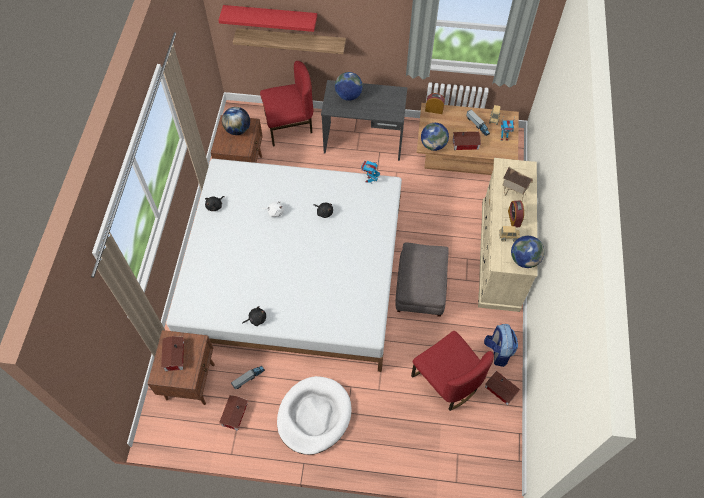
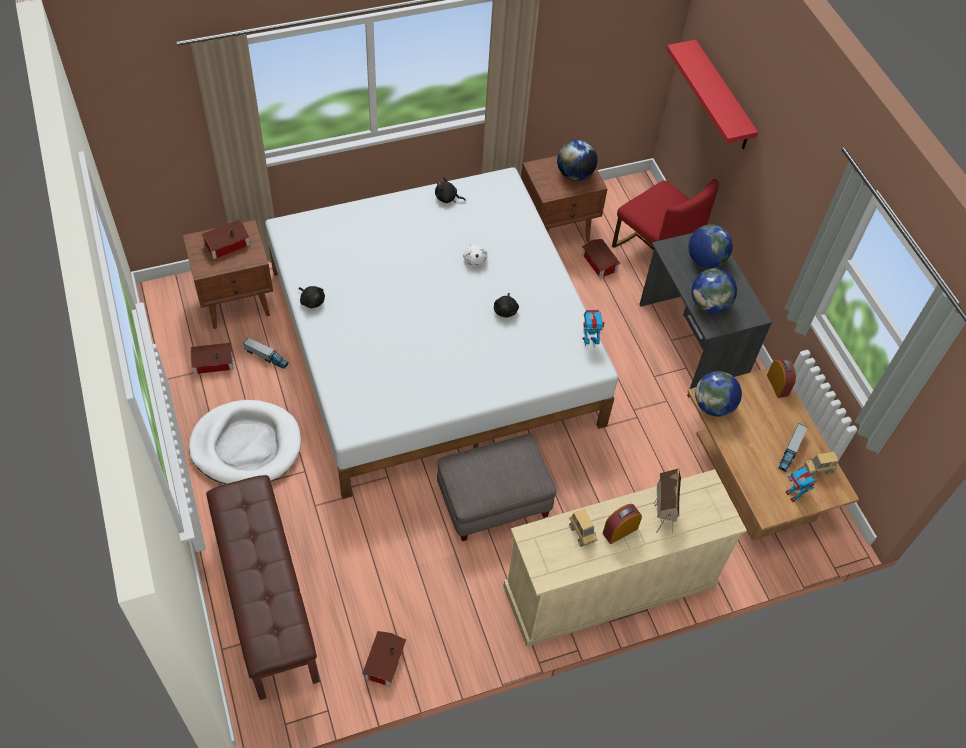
camera: 60 degrees right, 5 degrees down
(291, 41) = (724, 148): shelf -> none
(432, 443) = (265, 599): none -> brown bench
(446, 381) = (365, 585): red chair -> none
(466, 144) = (744, 448): toy house -> toy house (599, 264)
(498, 351) = (445, 637): backpack -> none
(524, 259) = (555, 567): globe -> globe (709, 304)

